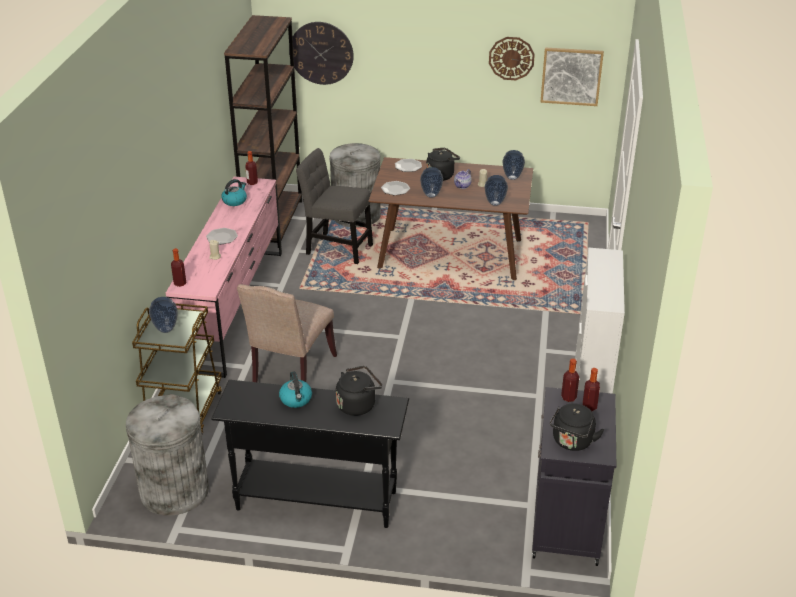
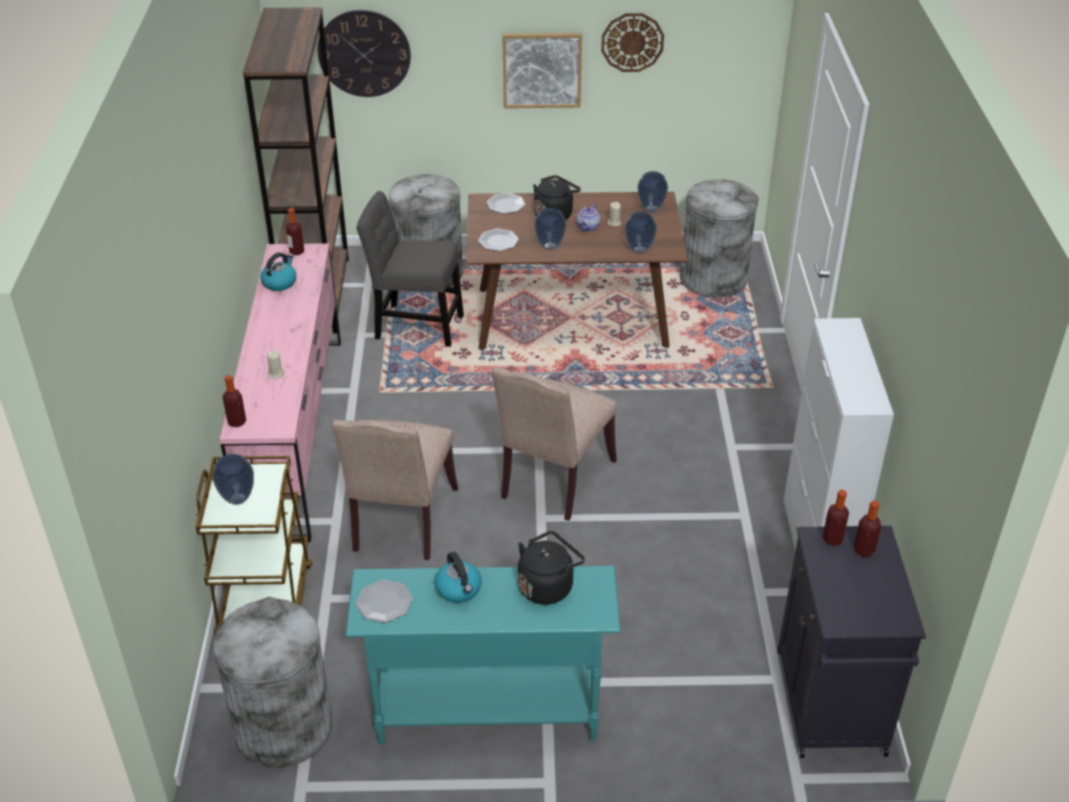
camera: 10 degrees left, 5 degrees up
(222, 237) = (277, 342): plate -> plate (384, 602)
(316, 500) = (486, 713): black console table -> turquoise console table
(406, 358) = (553, 481): none -> beige chair
(563, 238) = (713, 278): none -> grey trash can
(571, 76) = (714, 61): picture -> picture (542, 69)
(572, 442) = (857, 608): black kettle -> none

